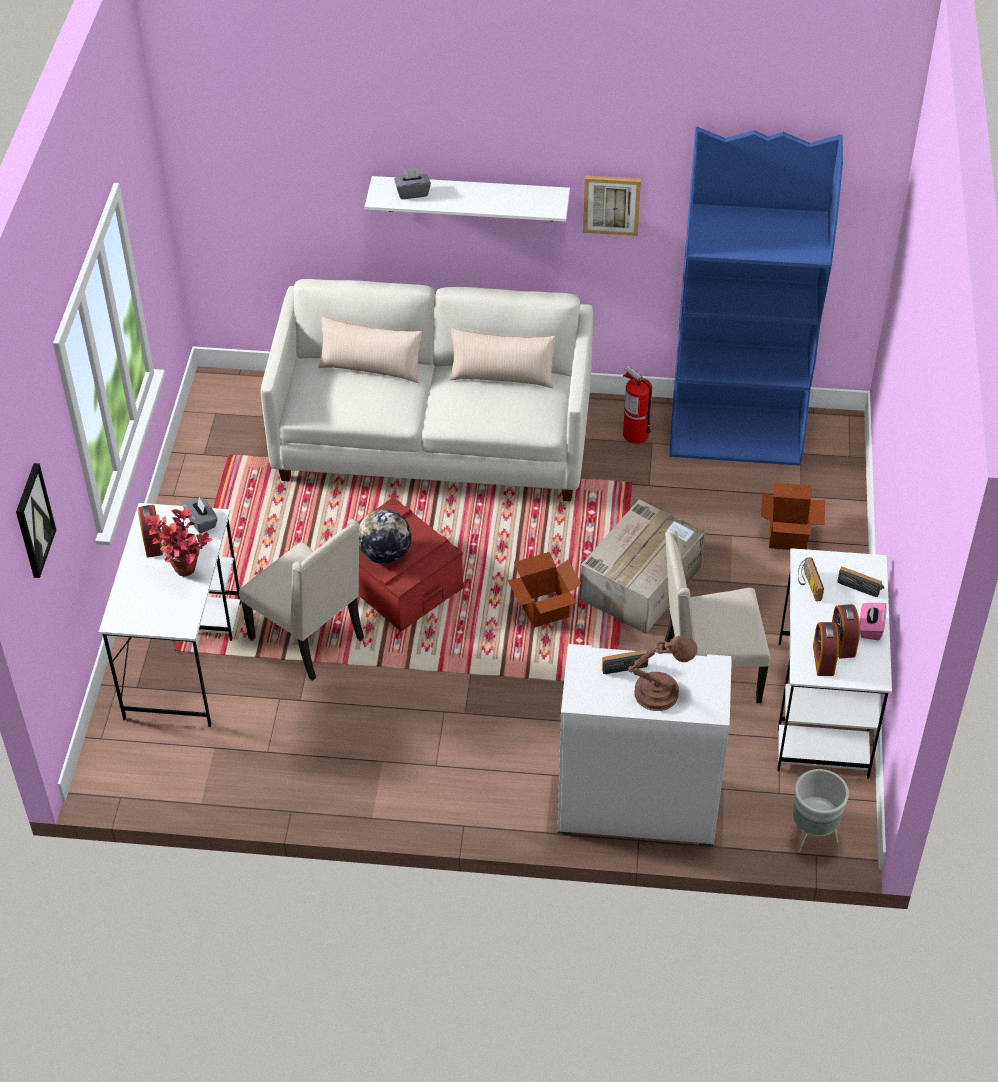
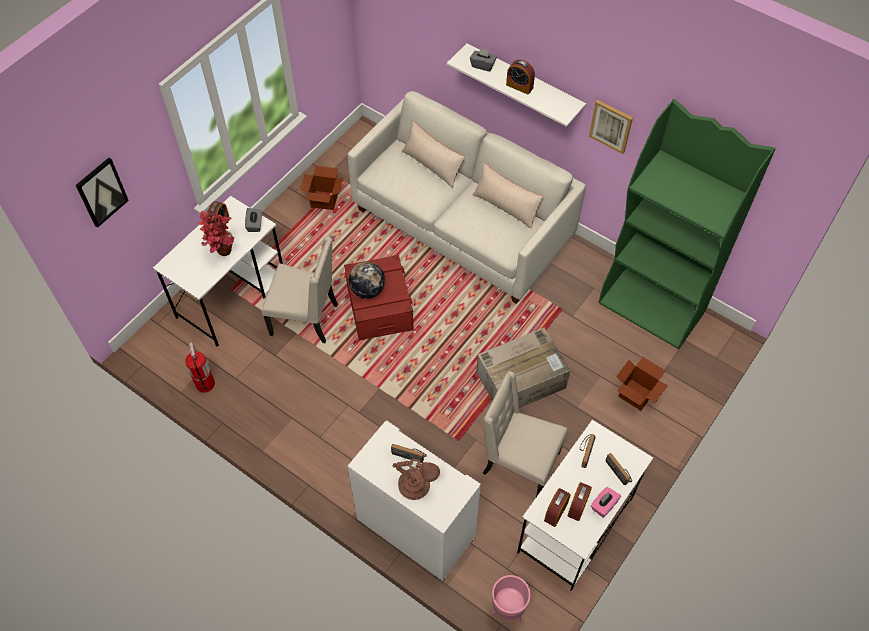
camera: 30 degrees right, 10 degrees up
(310, 639) = (306, 319): beige chair -> beige chair turned 60 degrees counterclockwise
(476, 199) = (519, 86): none -> alarm clock
(544, 610) = (451, 368): cardboard box -> cardboard box (324, 200)
(635, 434) = (587, 277): fire extinguisher -> fire extinguisher (205, 384)
(737, 434) = (652, 307): blue bookcase -> green bookcase
(813, 837) = (507, 611): grey planter -> pink planter

